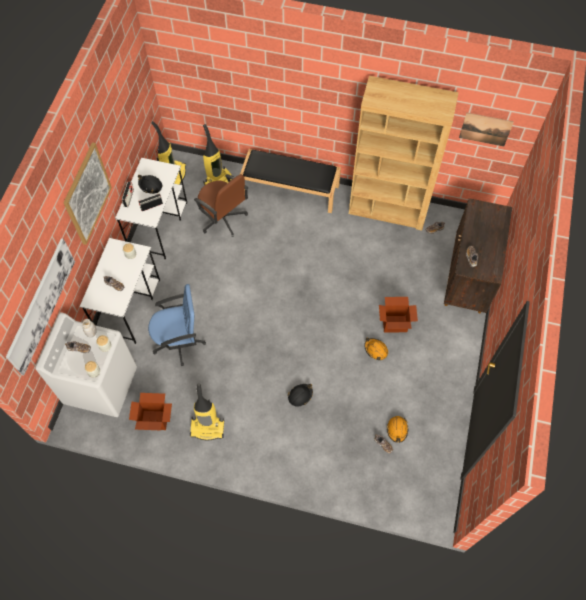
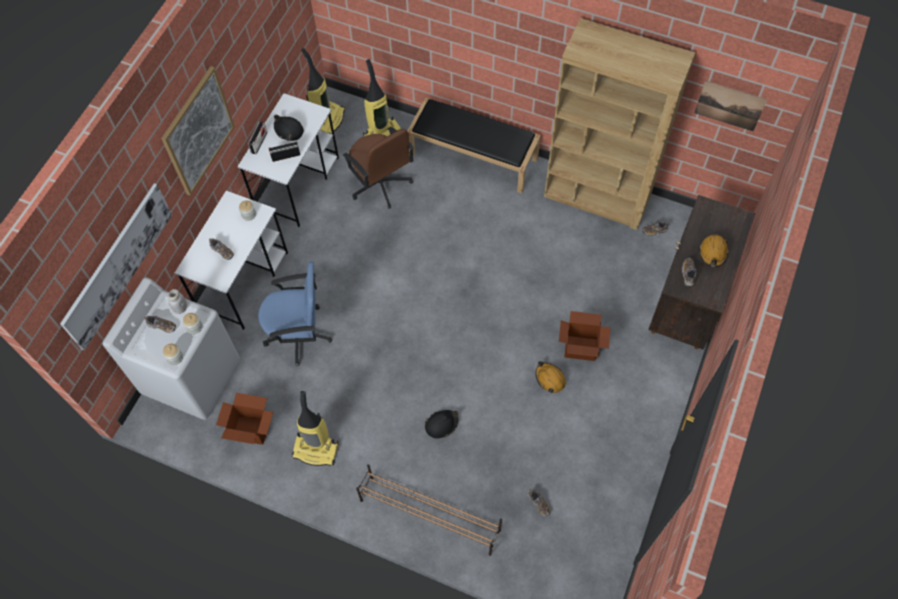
camera: 10 degrees right, 0 degrees up
(302, 465) = (429, 514): none -> brown shoe rack
(397, 430) = (560, 487): orange hard hat -> orange hard hat (713, 253)

